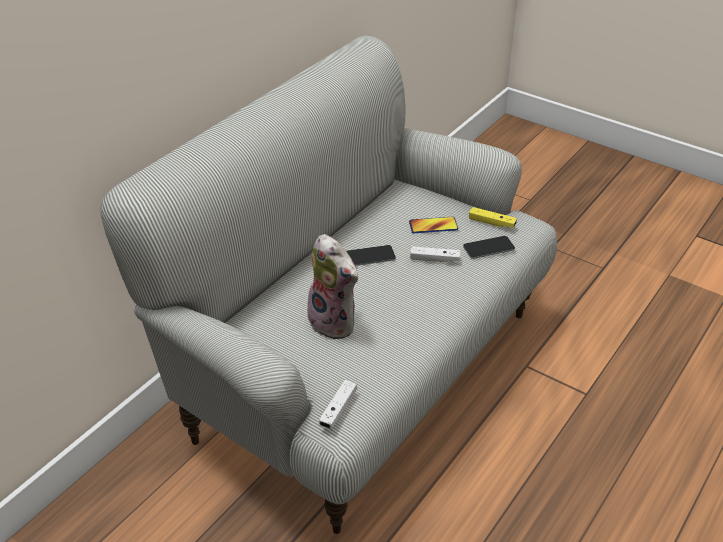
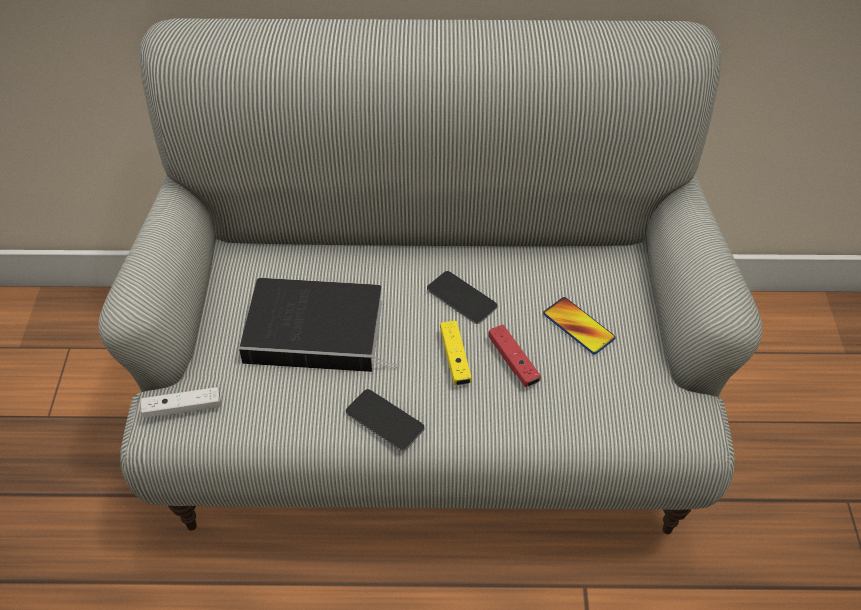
camera: 55 degrees right, 10 degrees up
(335, 322) = (319, 330): plush toy -> book
(434, 259) = (513, 361): white game controller -> red game controller
(488, 248) = (590, 405): phone -> phone (384, 420)
(492, 223) = (647, 383): yellow game controller -> yellow game controller (455, 358)

